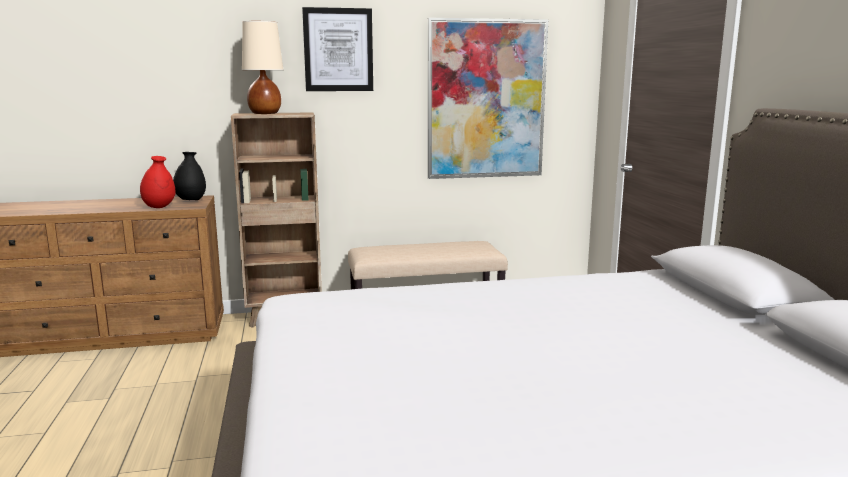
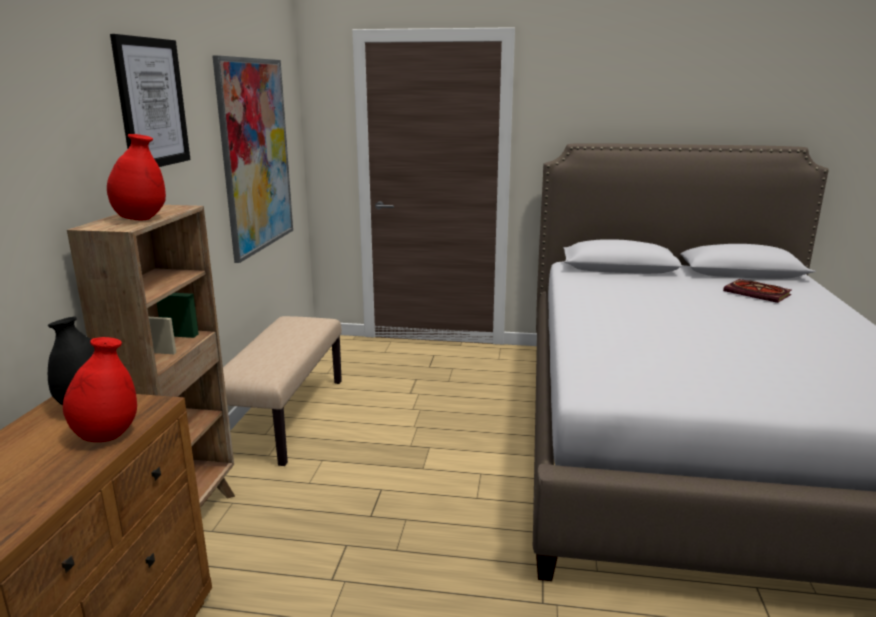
camera: 70 degrees left, 5 degrees up
(265, 114) = (140, 219): beige table lamp -> red vase
(754, 378) = (758, 293): none -> book

